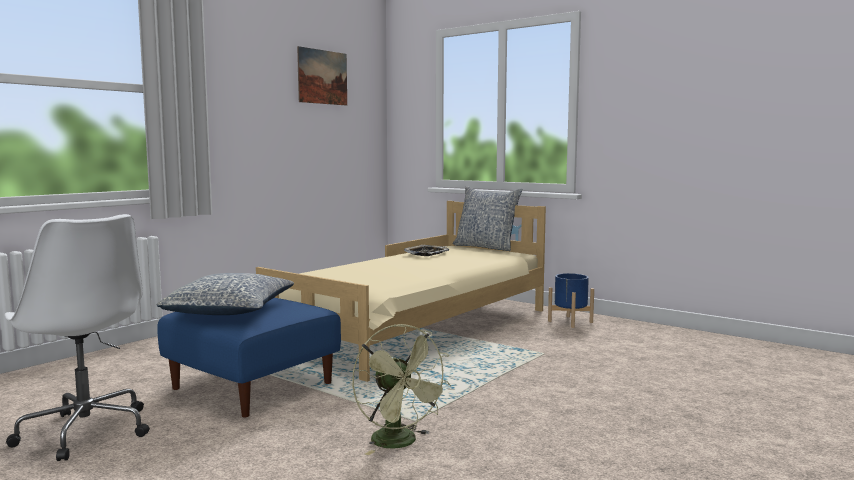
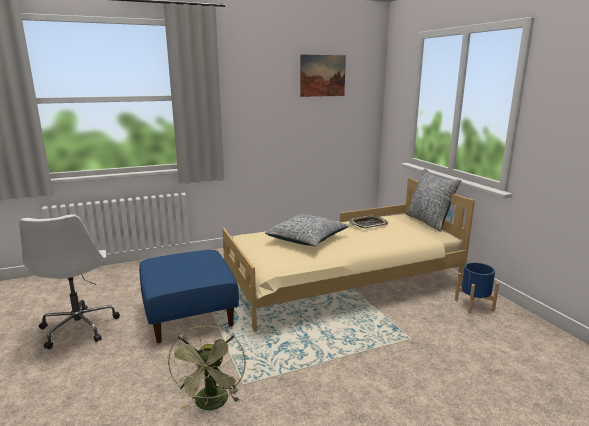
camera: 30 degrees right, 10 degrees up
(230, 311) = (172, 267): pillow -> pillow (307, 239)

